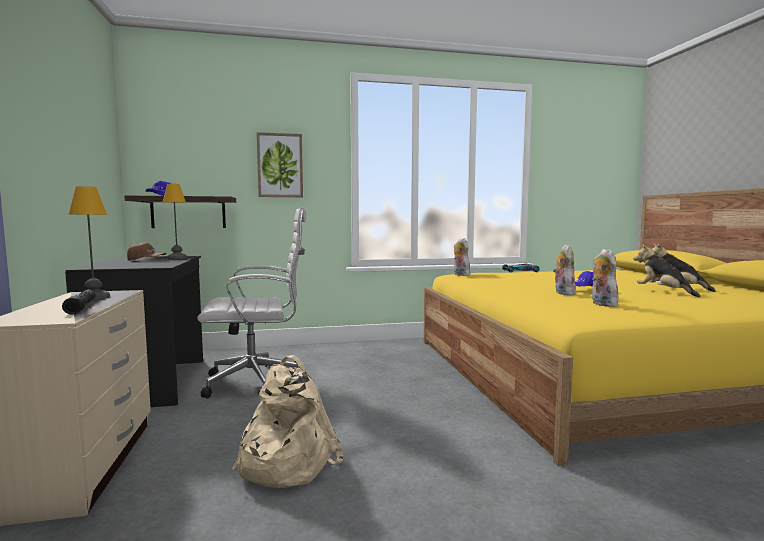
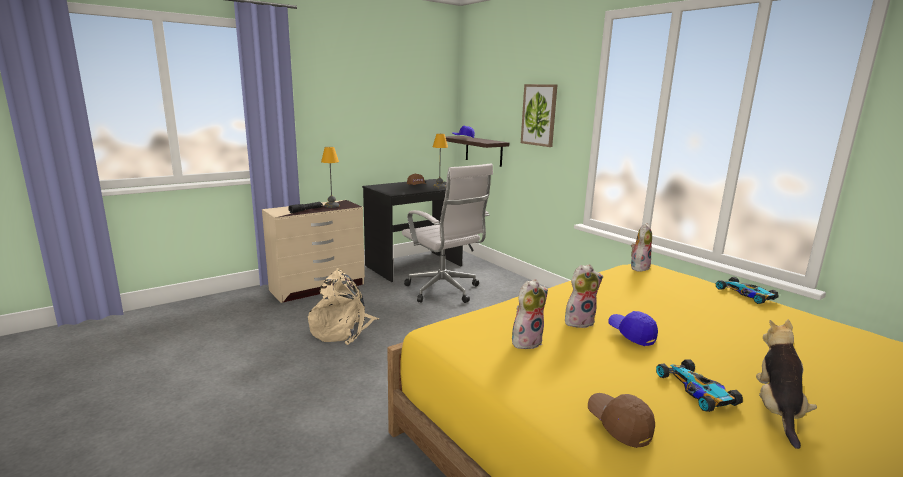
camera: 65 degrees right, 10 degrees up
(663, 292) = (697, 391): plush toy -> toy car
(719, 305) = (618, 425): none -> brown cap

